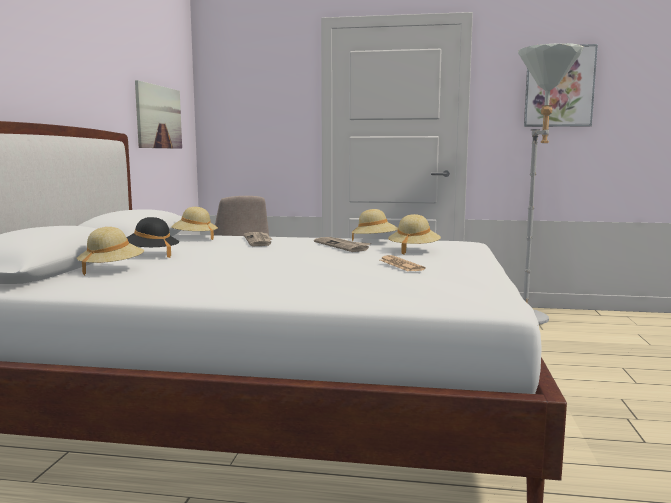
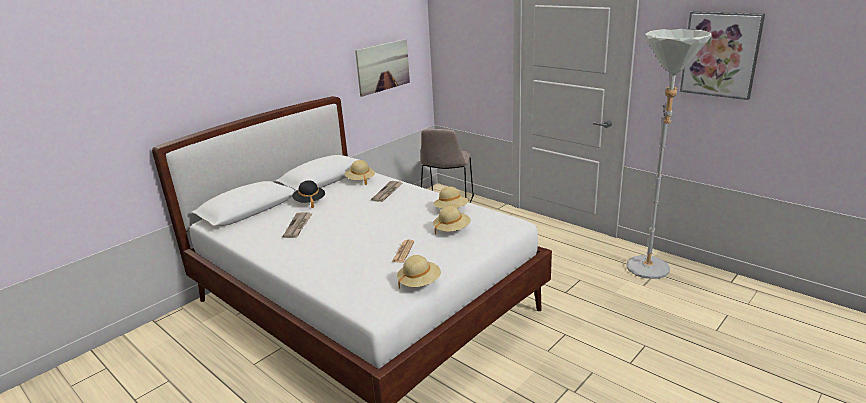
camera: 35 degrees right, 15 degrees up
(111, 270) = (271, 218): beige hat -> beige hat (419, 283)
(342, 246) = (421, 212): newspaper -> newspaper (298, 226)

